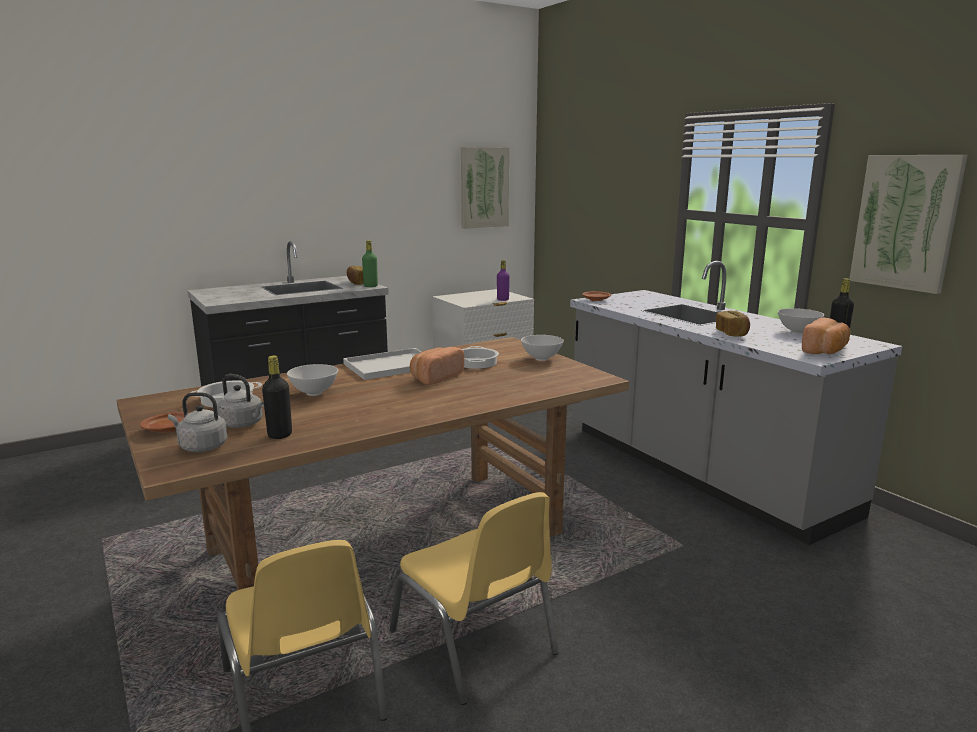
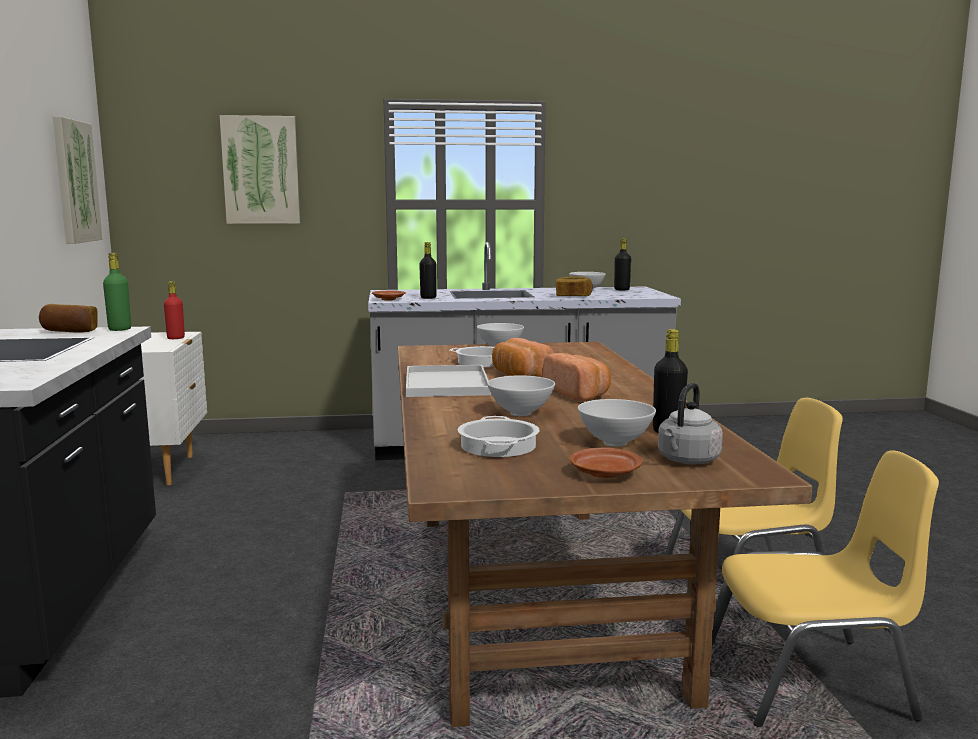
camera: 65 degrees left, 5 degrees down
(243, 424) = (615, 442): grey kettle -> white bowl
(503, 300) = (176, 338): purple bottle -> red bottle
(626, 305) = (428, 298): none -> black bottle
(825, 351) = (644, 293): bread -> bread (578, 394)
(906, 222) = (616, 196): picture -> picture (261, 170)

